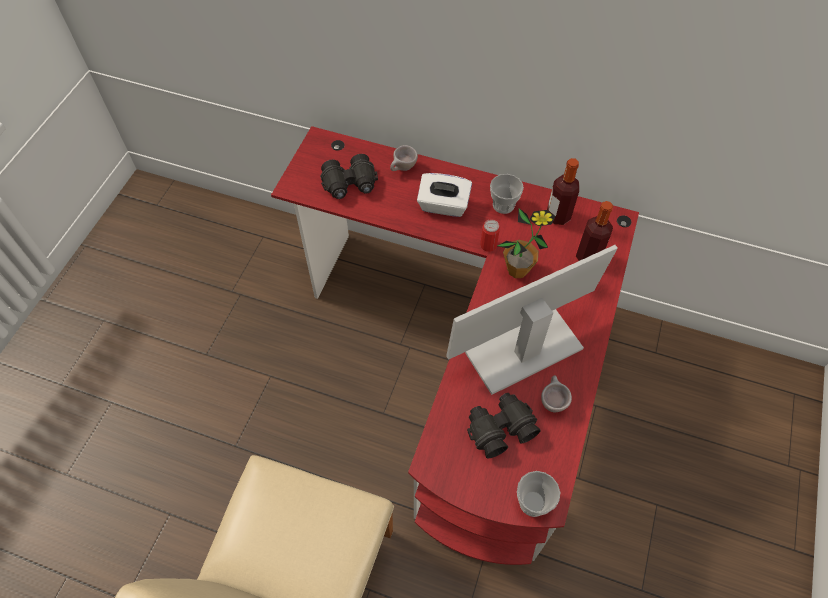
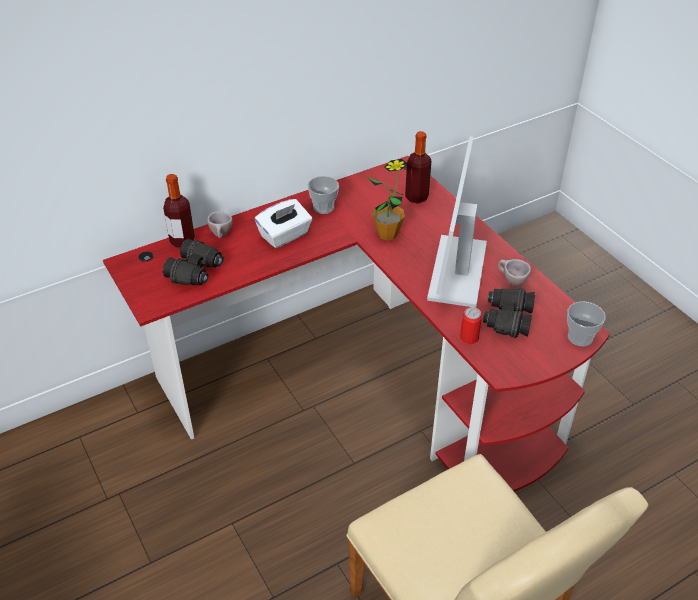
camera: 50 degrees left, 15 degrees down
(488, 245) = (349, 235): can -> can (469, 338)
(558, 216) = (366, 189): bottle -> bottle (182, 241)

